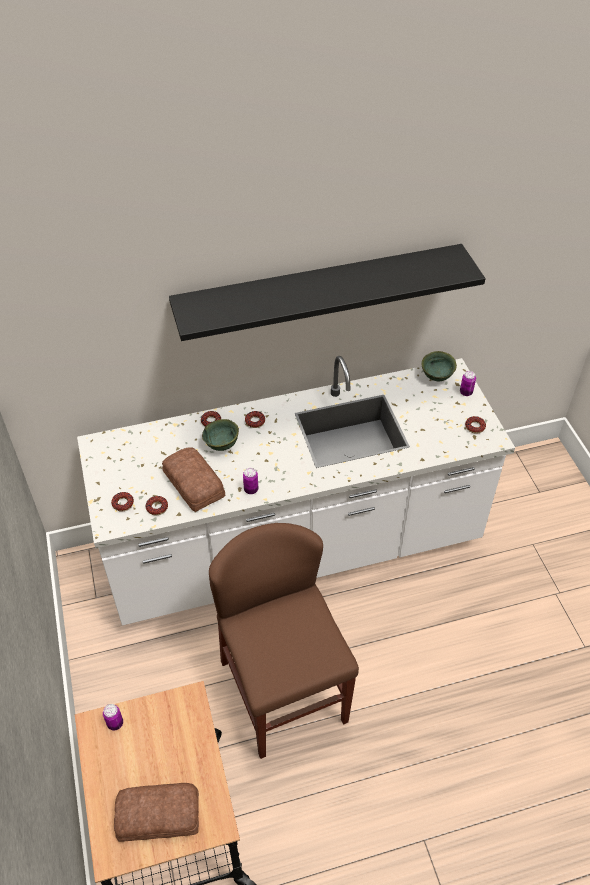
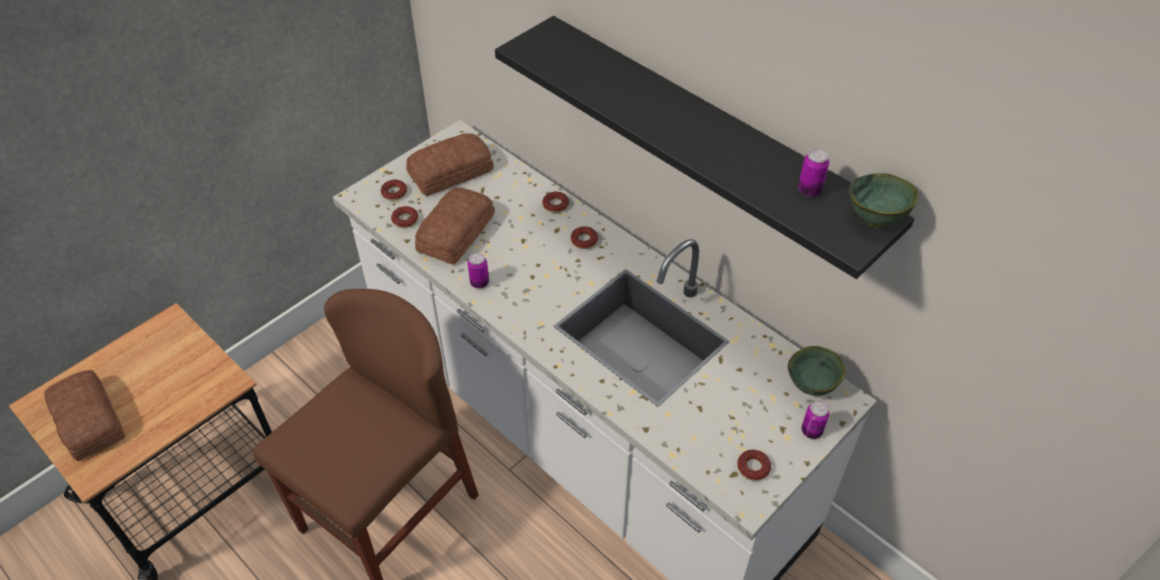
camera: 60 degrees right, 0 degrees up
(115, 723) = (177, 337): can -> can (809, 190)
(130, 462) = (452, 172): none -> bread
(222, 446) = (526, 230): green bowl -> green bowl (875, 219)

